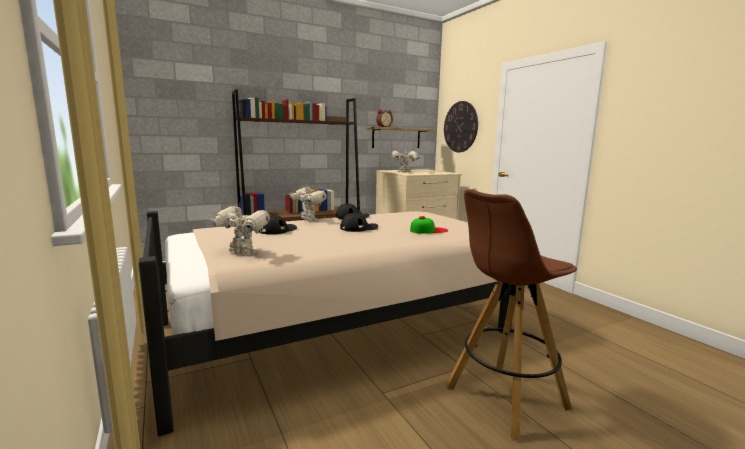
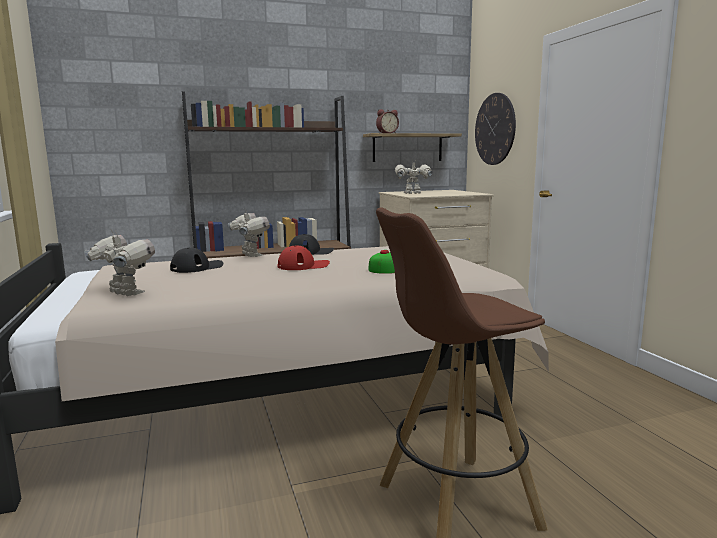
camera: 10 degrees right, 0 degrees up
(359, 228) = (303, 266): black cap -> red cap

